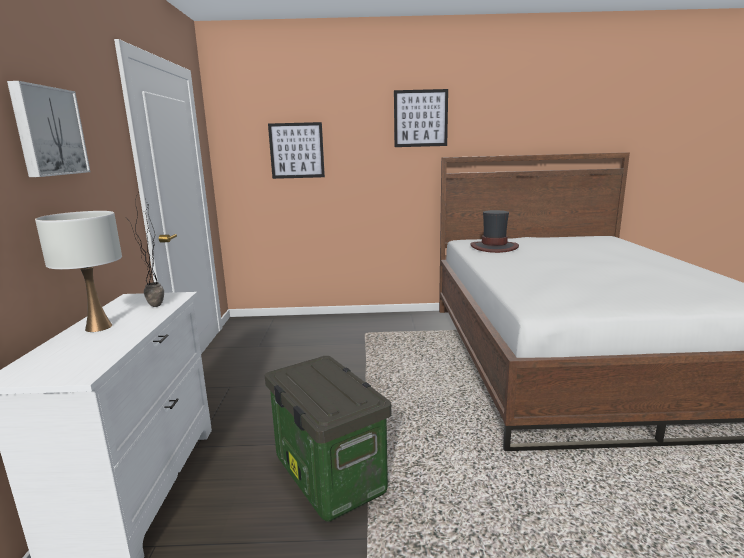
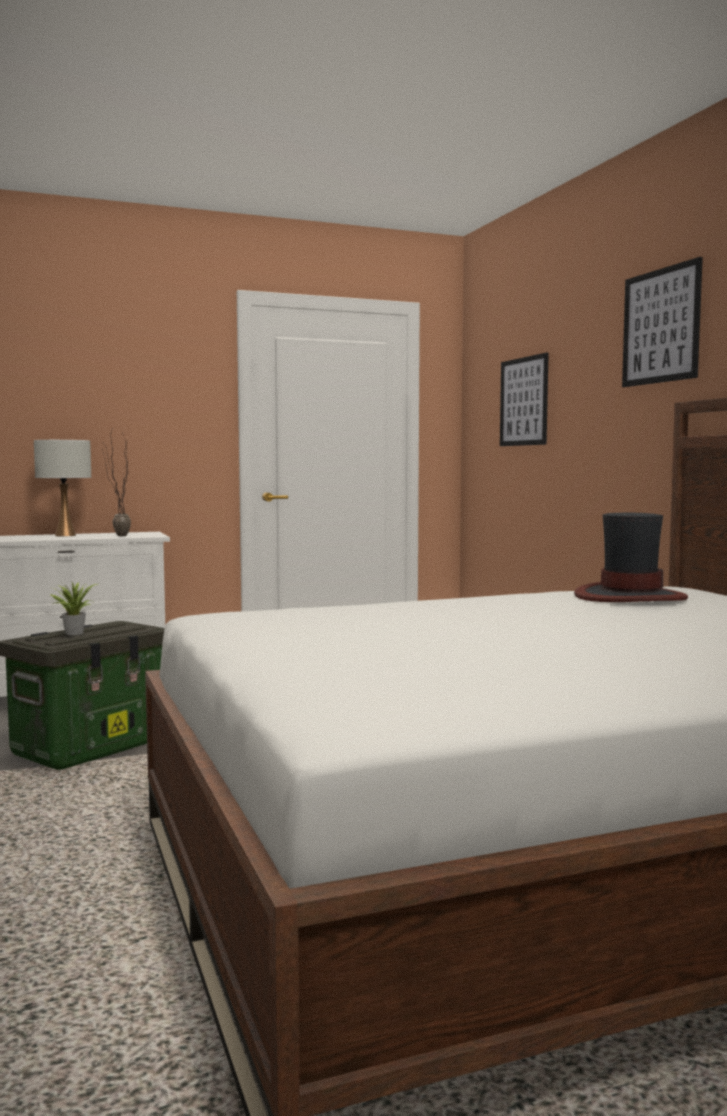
camera: 70 degrees right, 10 degrees down
(48, 131) = (98, 378): picture -> none
(325, 390) = (73, 633): none -> potted plant

